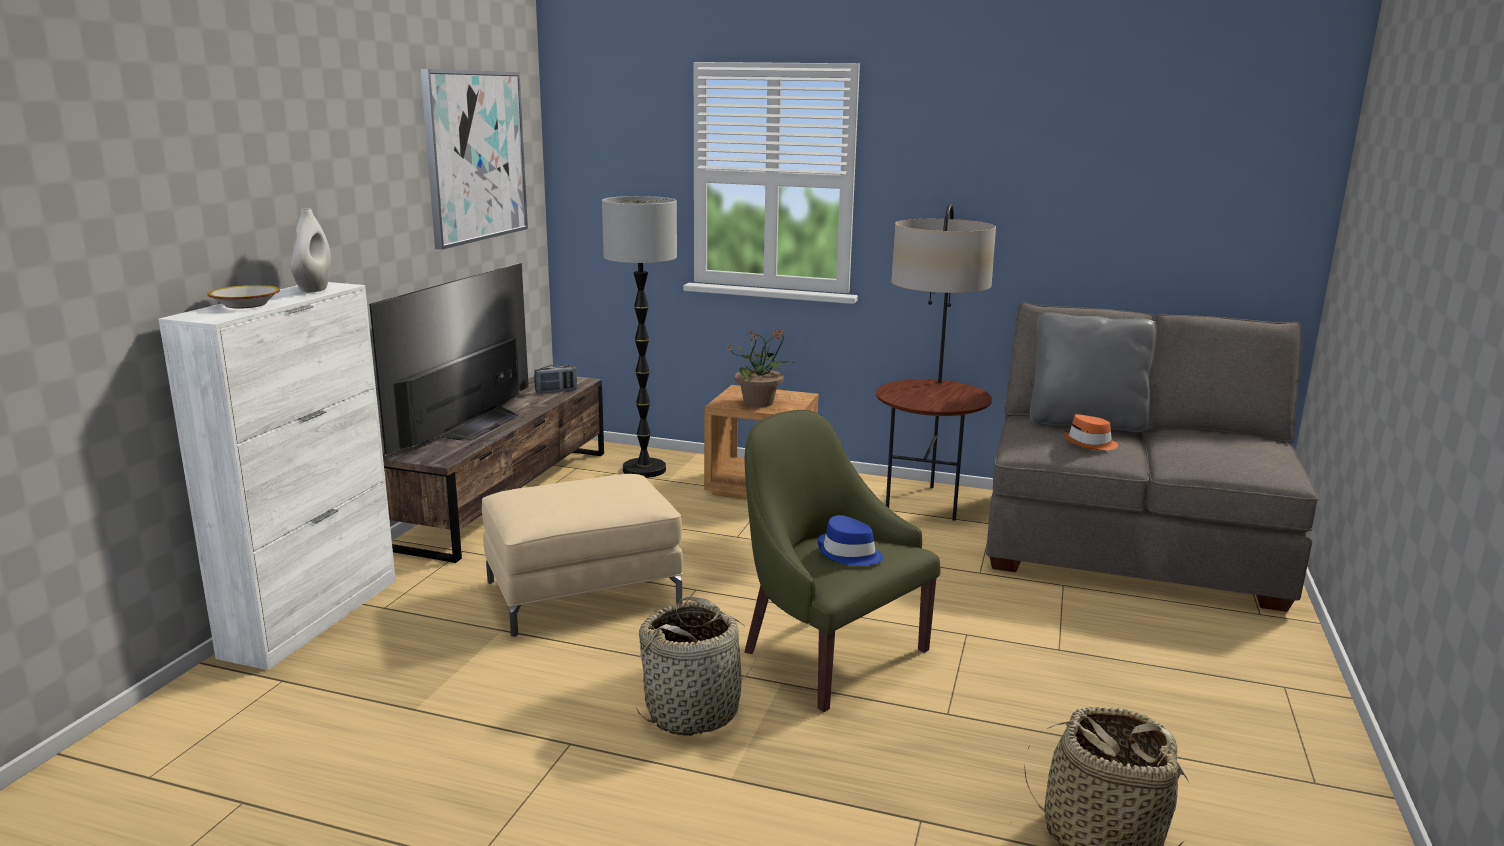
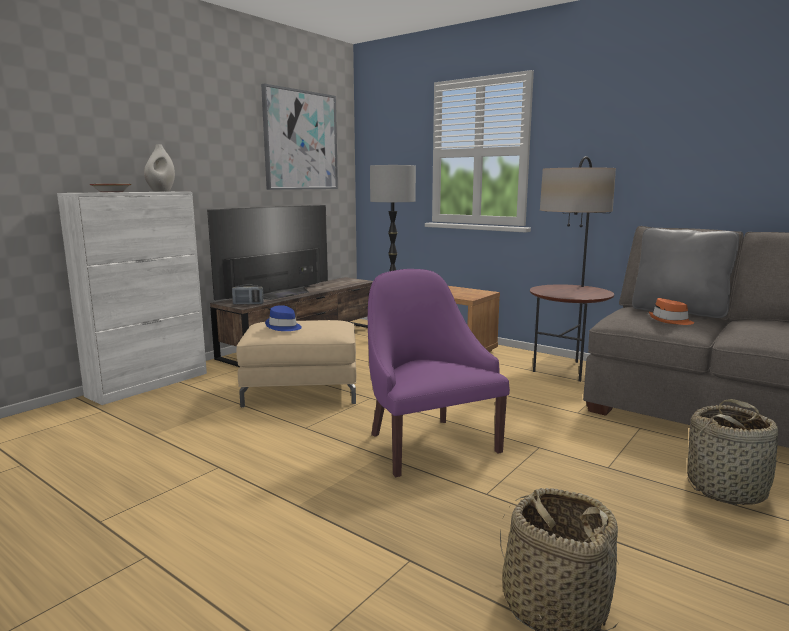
camera: 20 degrees right, 5 degrees down
(556, 391) = (343, 284): radio -> radio (248, 304)
(693, 711) = (309, 462): basket -> basket (727, 489)
(759, 402) = (455, 293): potted plant -> none
(827, 653) = (427, 443): green armchair -> purple armchair
(849, 554) = (435, 367): blue hat -> blue hat (283, 327)

